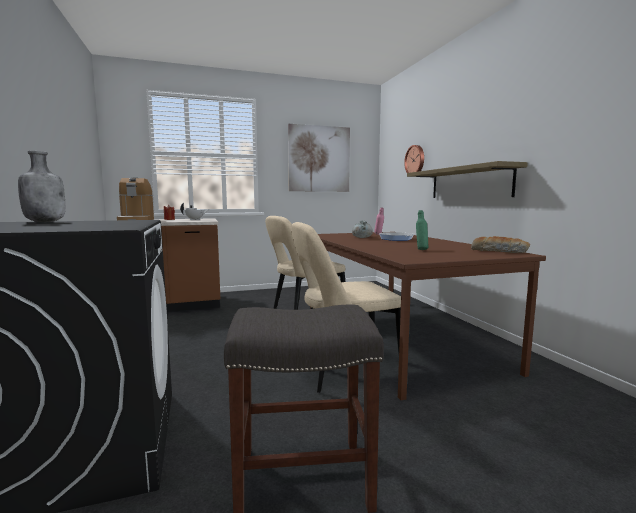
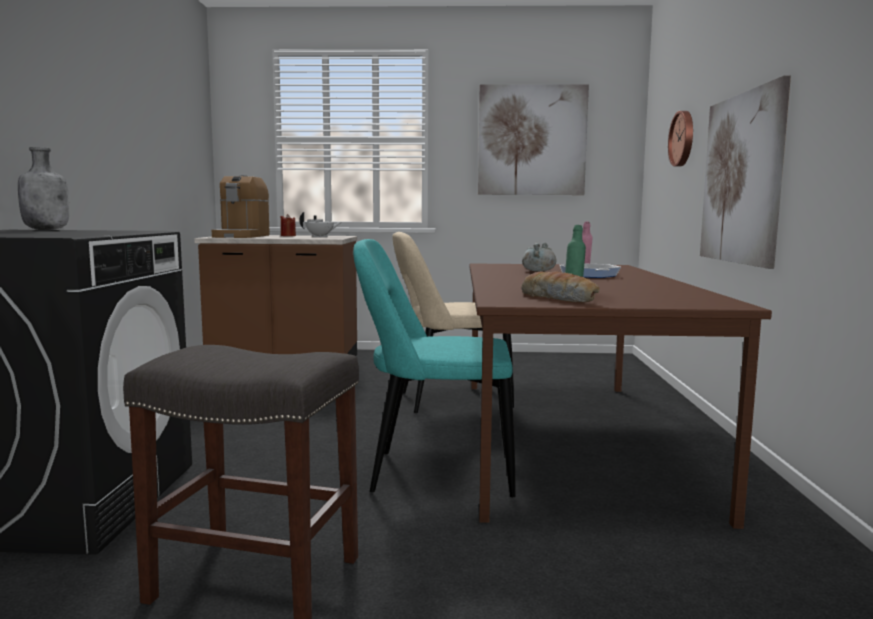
camera: 20 degrees right, 0 degrees up
(343, 371) = (435, 473): beige chair -> turquoise chair
(469, 183) = (741, 178): shelf -> picture
(499, 251) = (703, 300): bread -> bread (559, 299)

